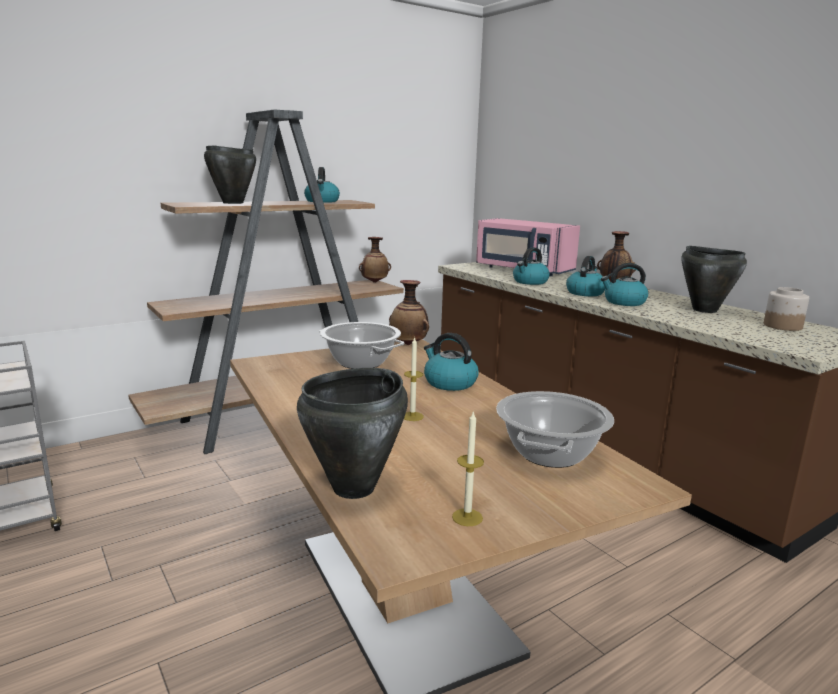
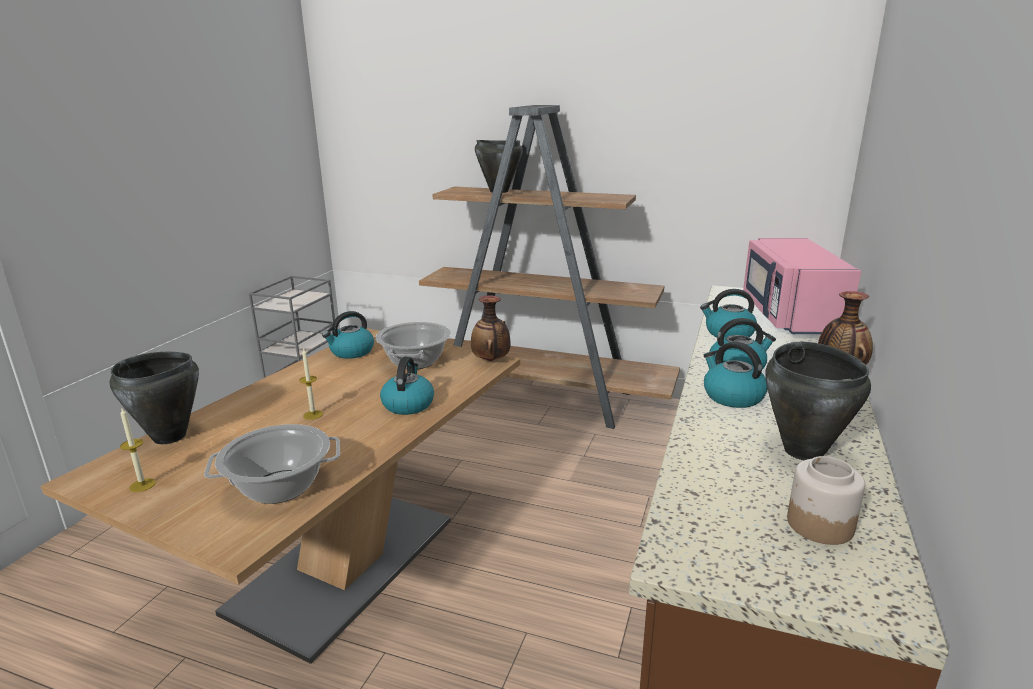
camera: 55 degrees right, 5 degrees up
(322, 201) = (586, 195): kettle -> kettle (351, 352)
(374, 282) = (651, 289): vase -> none

